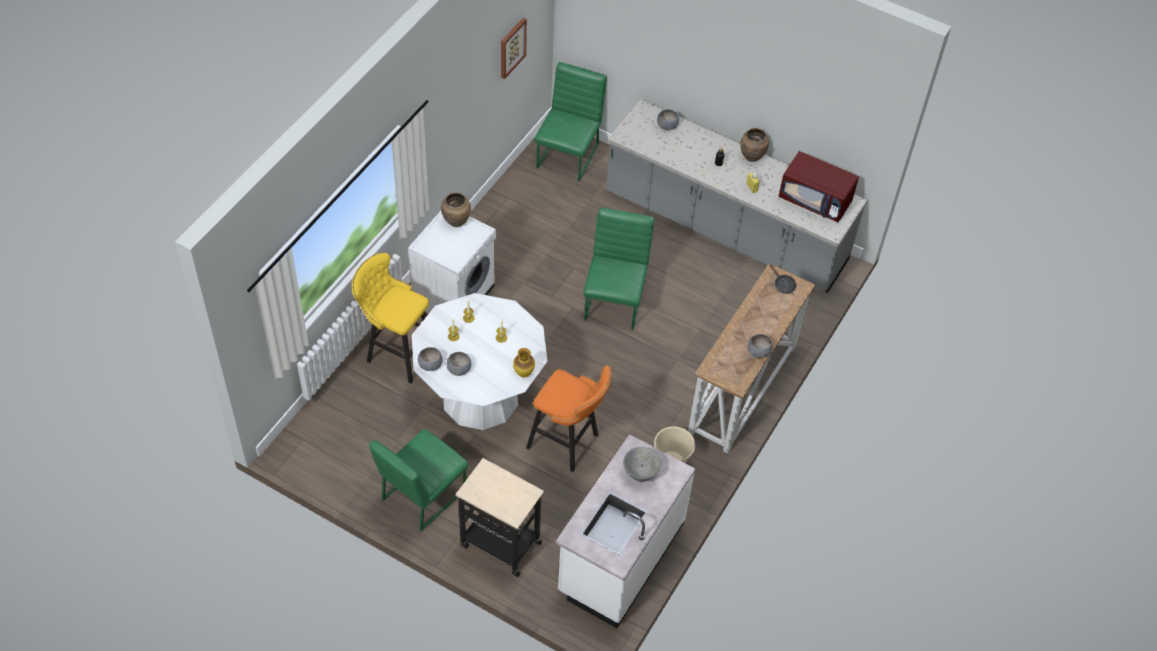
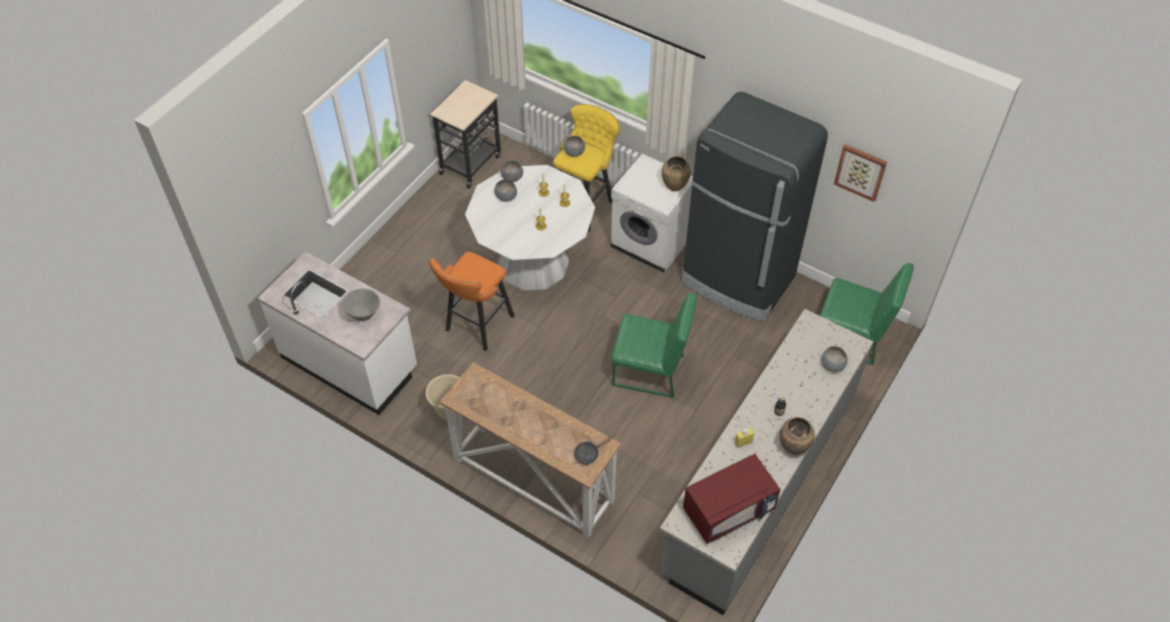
camera: 95 degrees right, 0 degrees up
(422, 495) = (433, 224): green chair -> none
(499, 544) = (378, 276): cart -> cart (470, 164)
(503, 229) = (738, 280): none -> black fridge
(524, 374) = (498, 242): vase -> none
(758, 351) = (496, 421): grey bowl -> grey bowl (574, 152)
(815, 200) = (728, 509): red microwave -> red microwave turned 150 degrees counterclockwise

